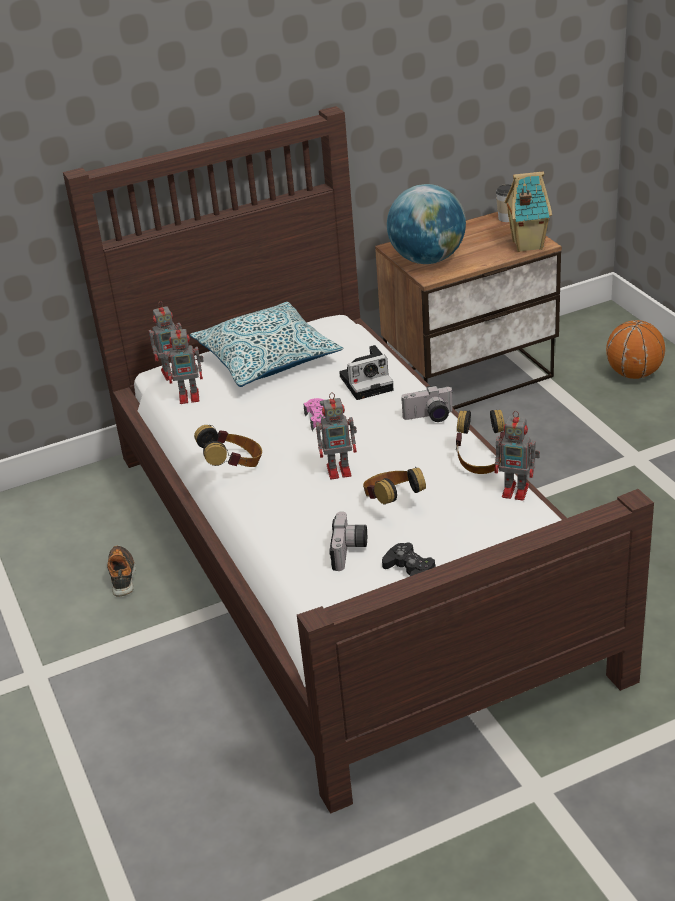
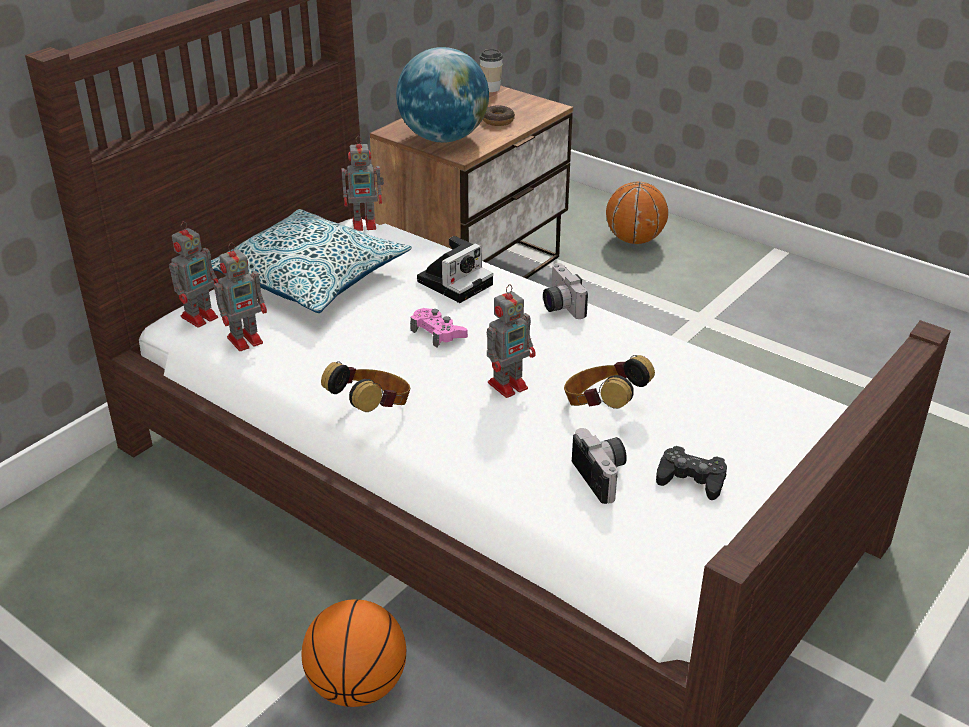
camera: 30 degrees left, 0 degrees up
(122, 575) = (216, 594): shoe -> none
(170, 660) = (357, 686): none -> basketball
(429, 417) = (559, 305): camera -> camera turned 105 degrees clockwise
(481, 460) = (656, 338): headphones -> none
(485, 250) = (498, 121): none -> donut
(517, 491) = (724, 362): toy robot -> toy robot (366, 224)
(526, 245) = (536, 110): toy house -> none

